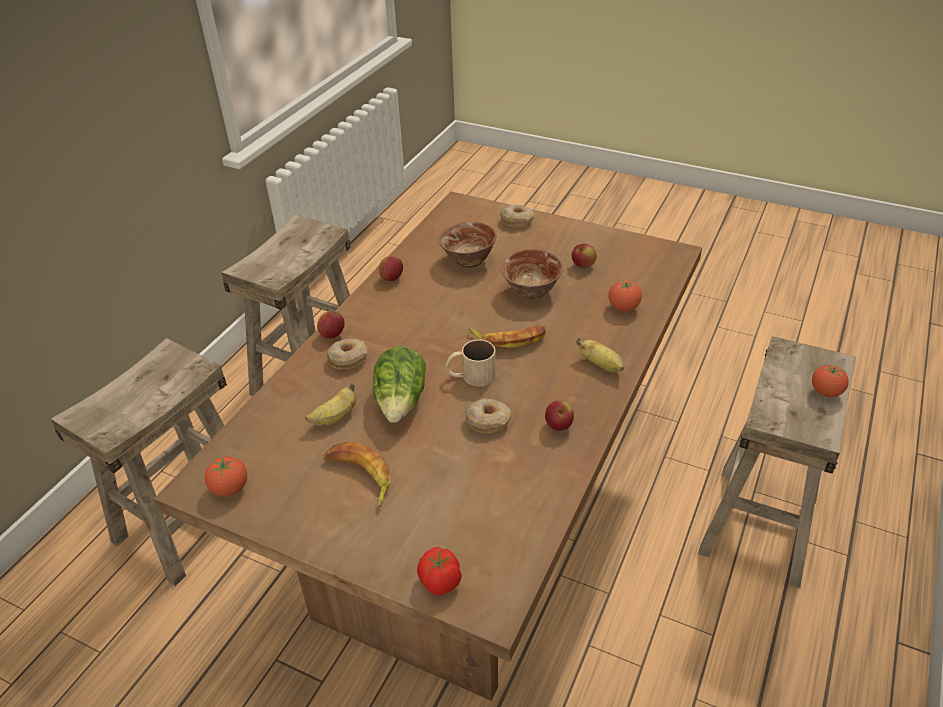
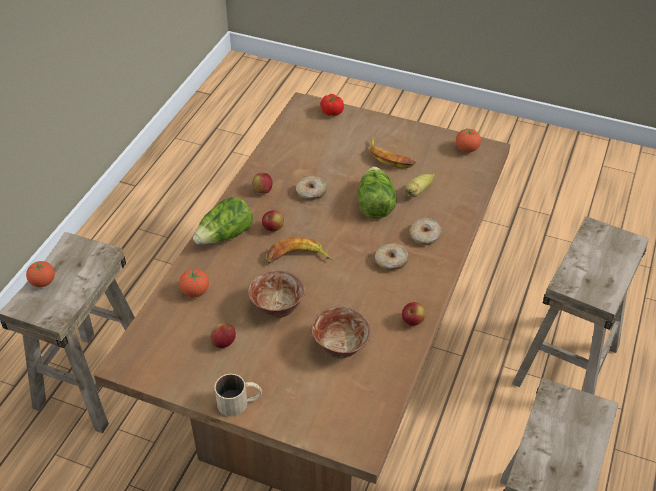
camera: 175 degrees right, 5 degrees up
(332, 335) = (446, 257): apple -> apple (273, 228)
(470, 376) = (326, 224): beige mug -> beige mug (240, 402)
(517, 220) = (290, 413): donut -> donut (391, 261)
(601, 365) = (225, 236): banana -> lettuce

